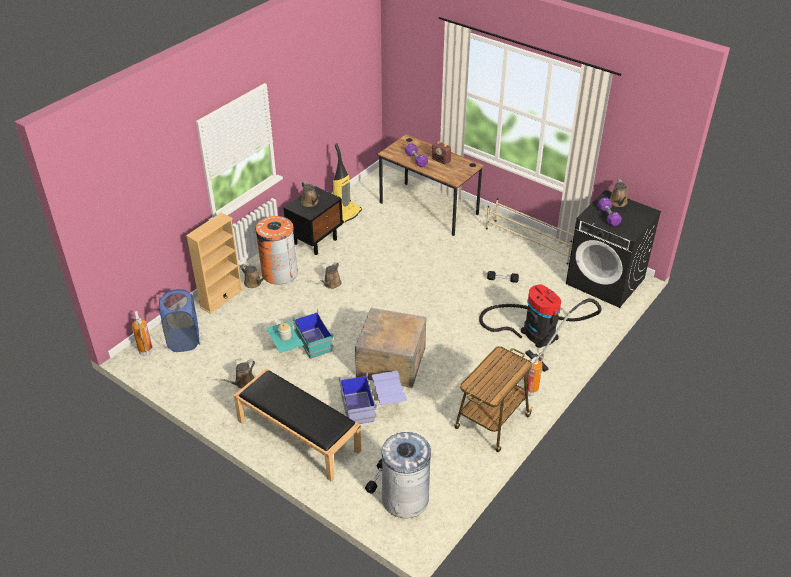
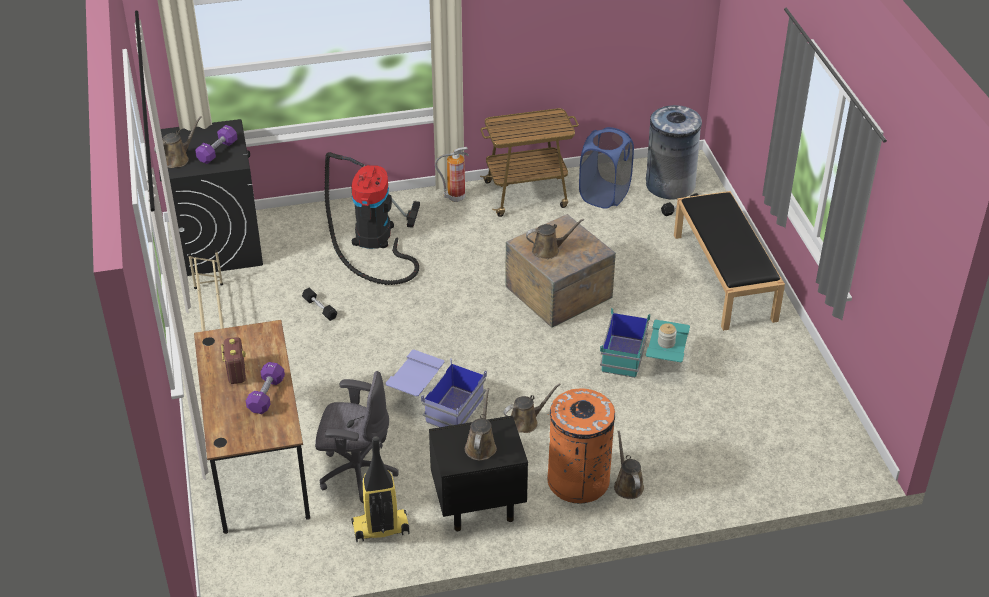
camera: 140 degrees left, 0 degrees up
(146, 352) = (842, 461): fire extinguisher -> none
(183, 340) = (783, 451): blue laundry basket -> blue laundry basket (604, 195)
(221, 298) = (691, 486): beige bookcase -> none
(243, 382) = (743, 358): brown watering can -> brown watering can (548, 250)
(373, 406) = (623, 263): blue storage box -> blue storage box (436, 404)
(383, 226) = (356, 473): none -> grey office chair

